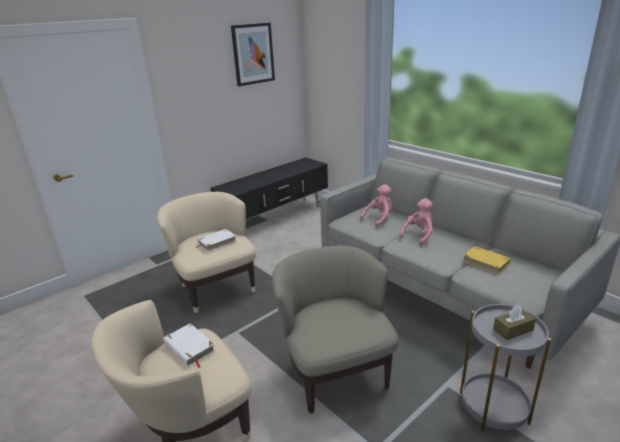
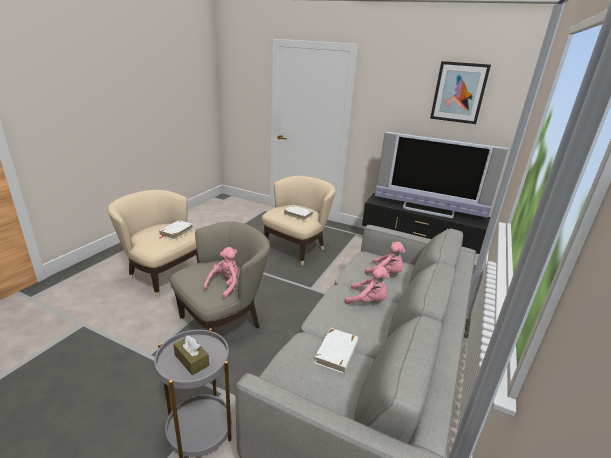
camera: 65 degrees right, 0 degrees up
(274, 174) = (428, 210): none -> television
(357, 315) = (225, 285): none -> pink plush toy
(485, 262) = (337, 352): yellow book -> white book

